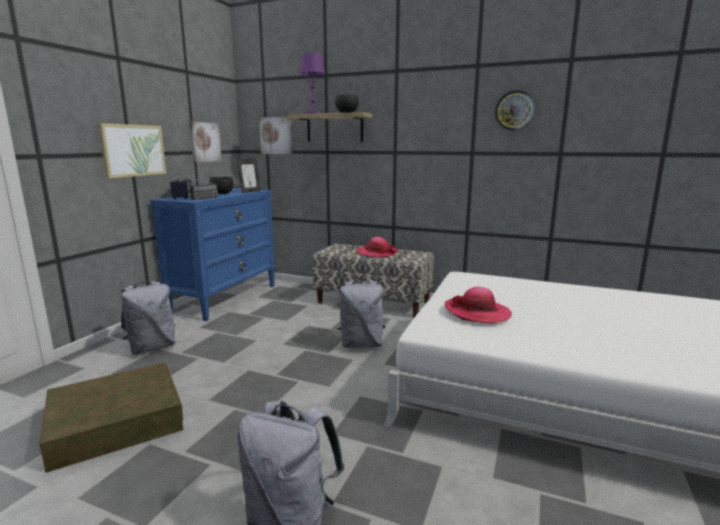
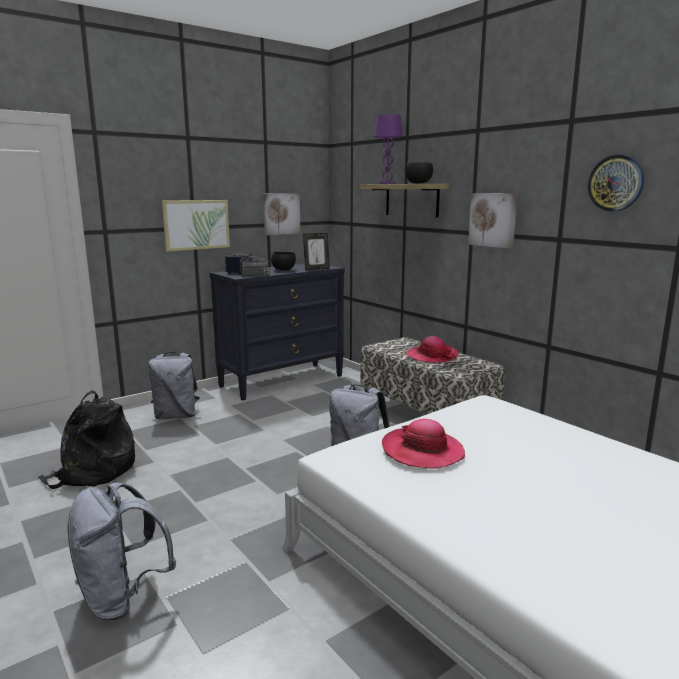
camera: 30 degrees right, 0 degrees up
(116, 421) = (93, 472): brown storage box -> black backpack
(225, 298) = (282, 380): blue dresser -> black dresser
(276, 135) = (359, 206): picture -> picture (493, 220)

